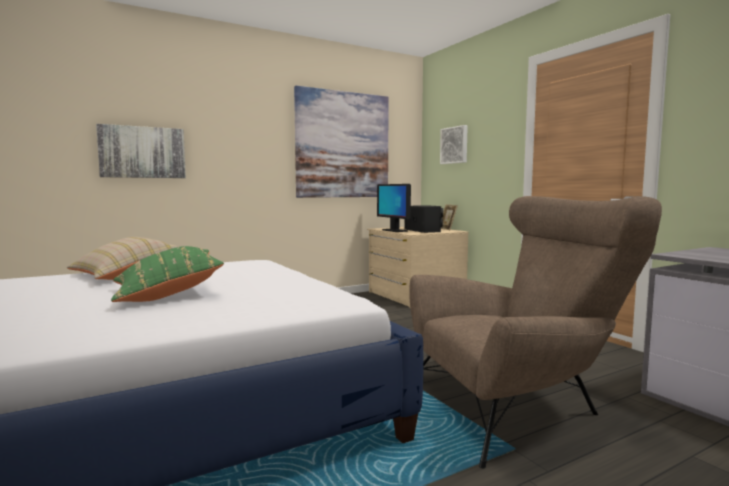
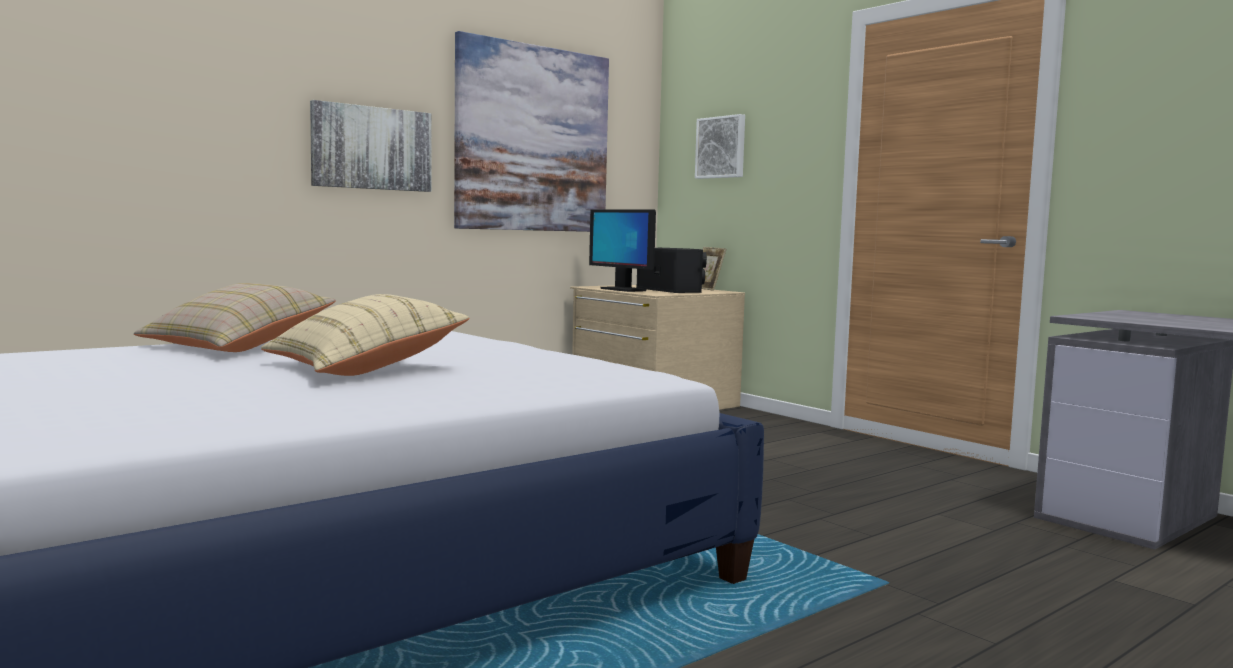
camera: 10 degrees left, 0 degrees up
(142, 152) = (193, 137): picture -> picture (371, 148)
(167, 294) = (364, 368): green pillow -> beige pillow
(517, 405) = (872, 536): brown armchair -> none

